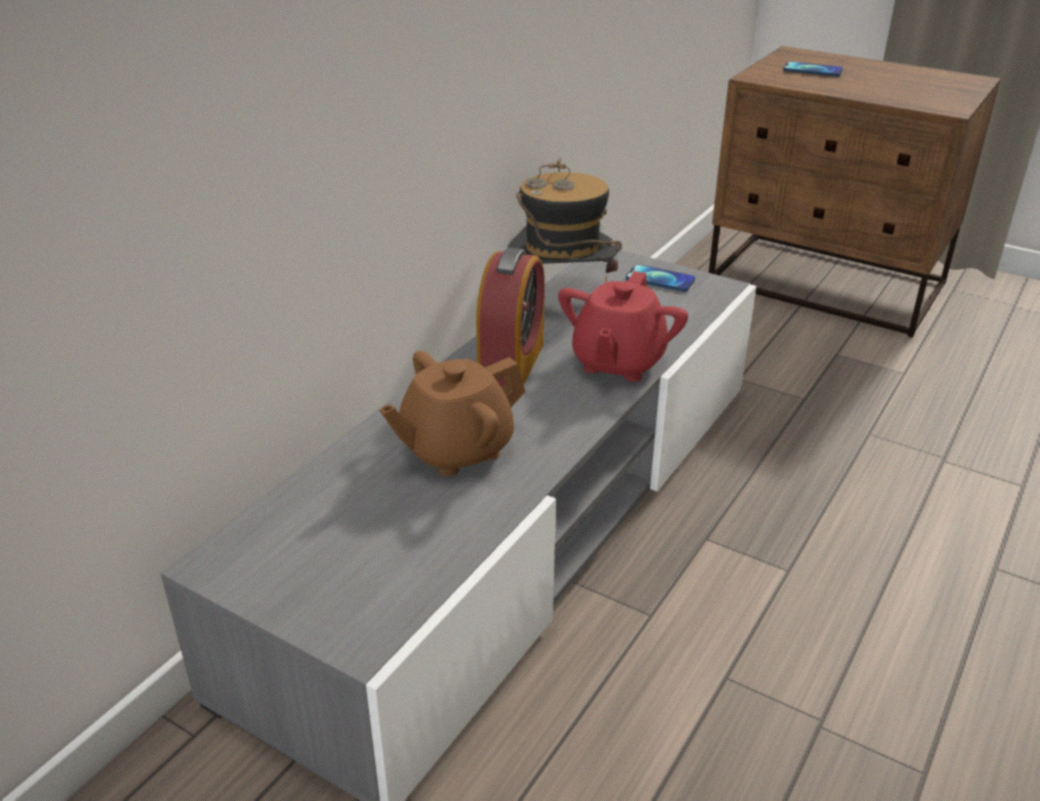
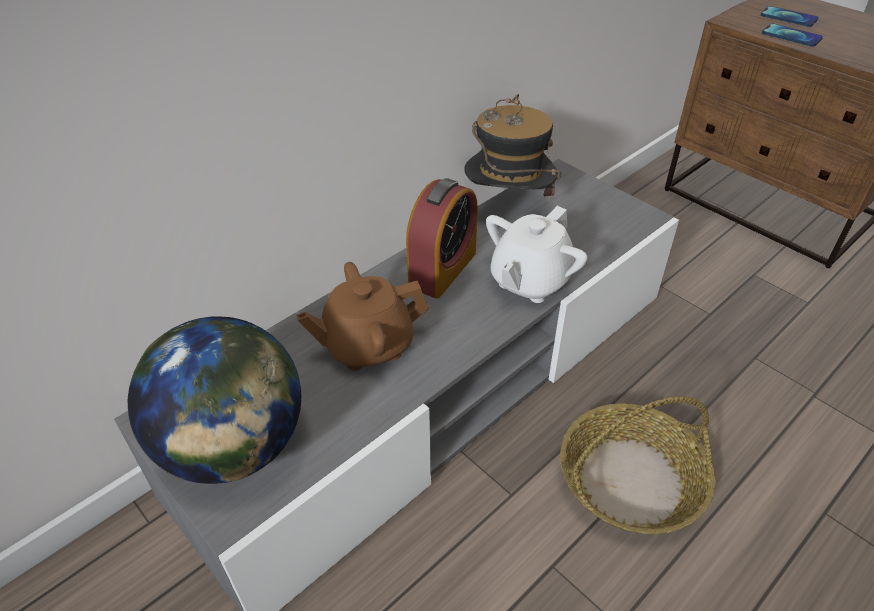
camera: 15 degrees right, 10 degrees up
(337, 575) = (235, 448): none -> globe
(617, 362) = (529, 281): red teapot -> white teapot
(660, 279) = (597, 202): phone -> phone (791, 36)
(780, 575) = (631, 480): none -> basket

